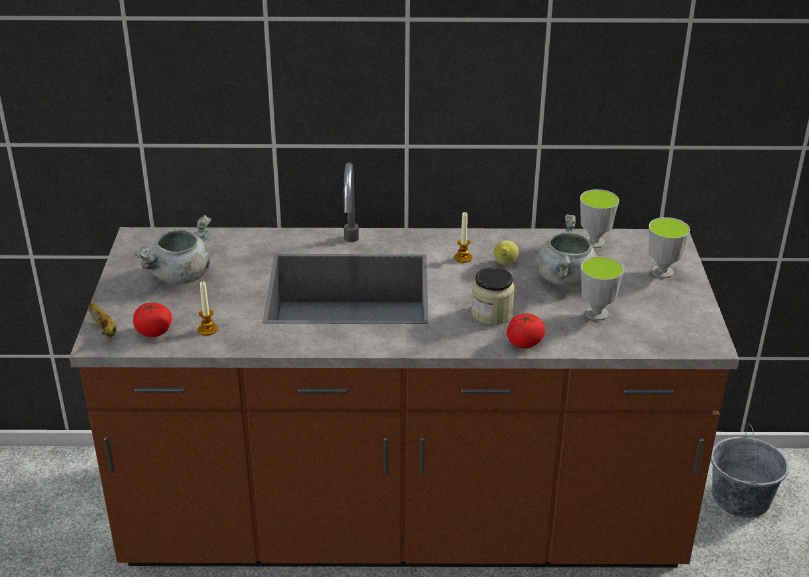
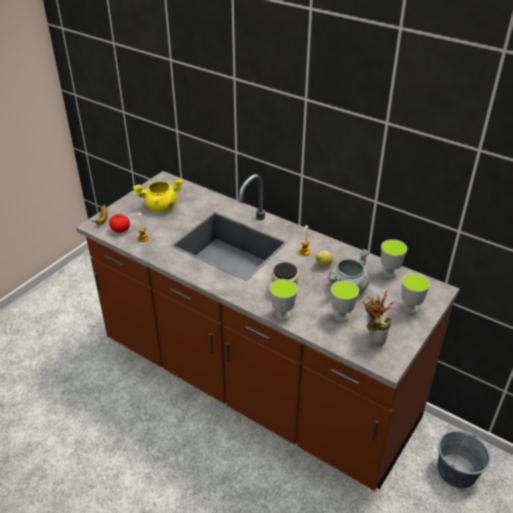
camera: 35 degrees right, 5 degrees up
(180, 277) = (160, 206): grey cooking pot -> yellow cooking pot
(524, 343) = (282, 314): tomato -> cup
(660, 323) = (372, 339): none -> potted plant

